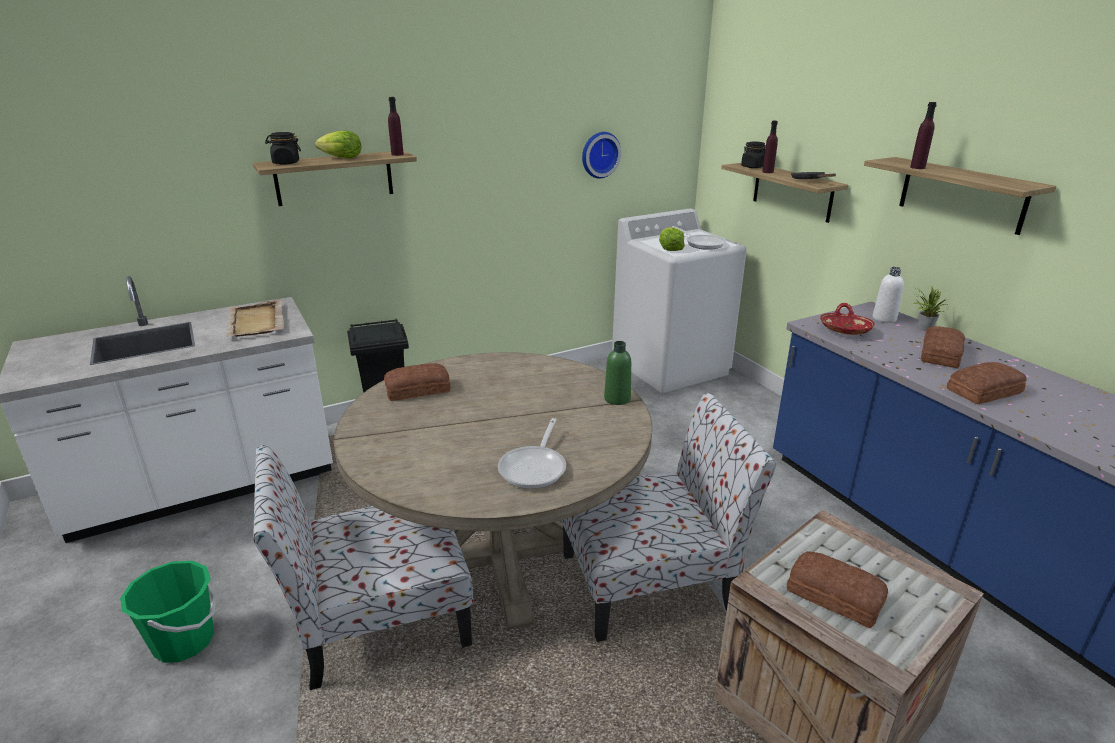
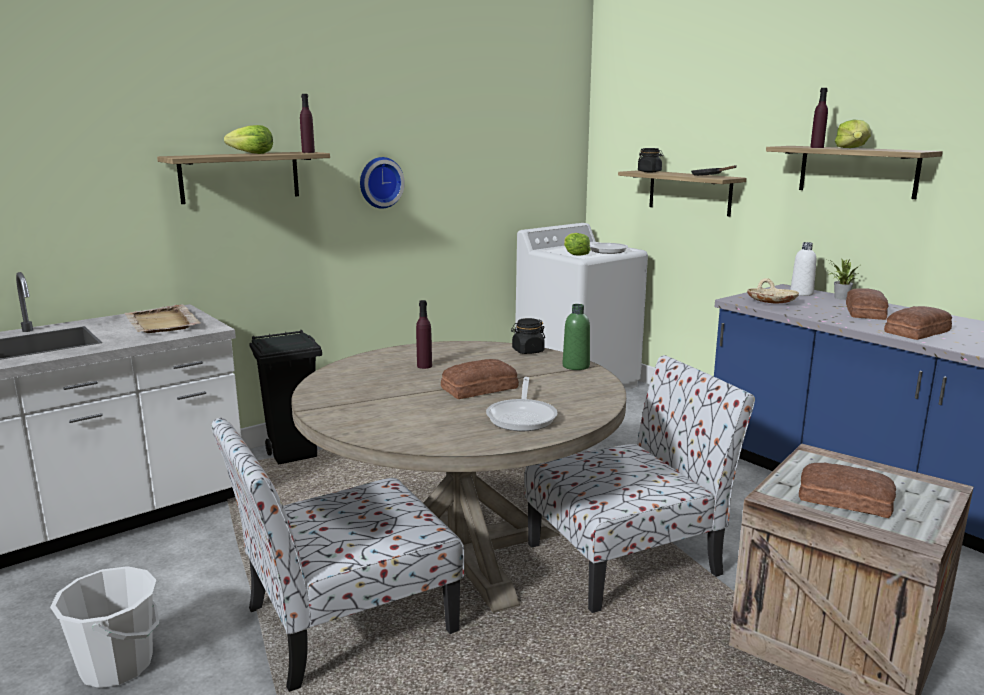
camera: 10 degrees left, 10 degrees down
(184, 641) = (117, 666): green bucket -> white bucket
(286, 163) = (195, 155): black jar -> black jar (528, 351)
(417, 389) = (363, 371): bread -> bread (478, 388)
(599, 154) = (496, 165): wall clock -> wall clock (380, 182)
(767, 172) = (666, 173): purple bottle -> purple bottle (424, 366)
(844, 330) = (771, 302): red bowl -> beige bowl
(956, 172) = (852, 148): none -> lettuce

